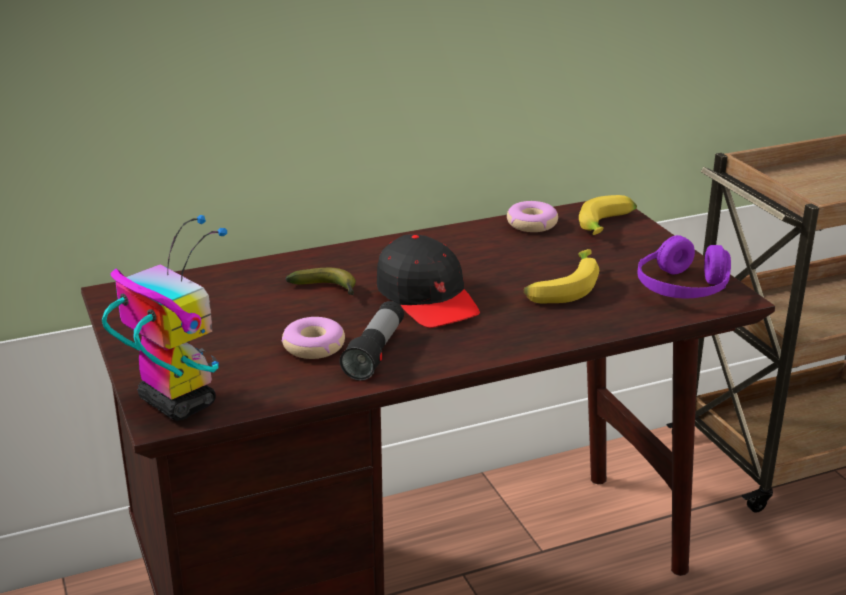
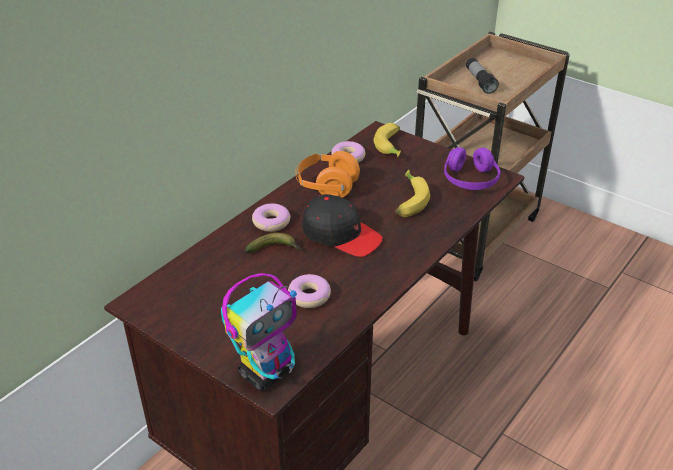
camera: 30 degrees left, 10 degrees up
(176, 402) = (267, 372): toy robot -> toy robot turned 120 degrees clockwise
(355, 263) = (271, 222): none -> donut
(375, 353) = (350, 287): flashlight -> flashlight (480, 82)
(466, 247) = (326, 187): none -> orange headphones

